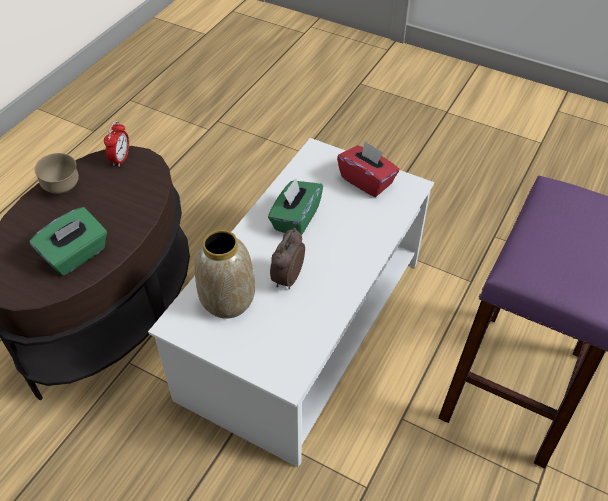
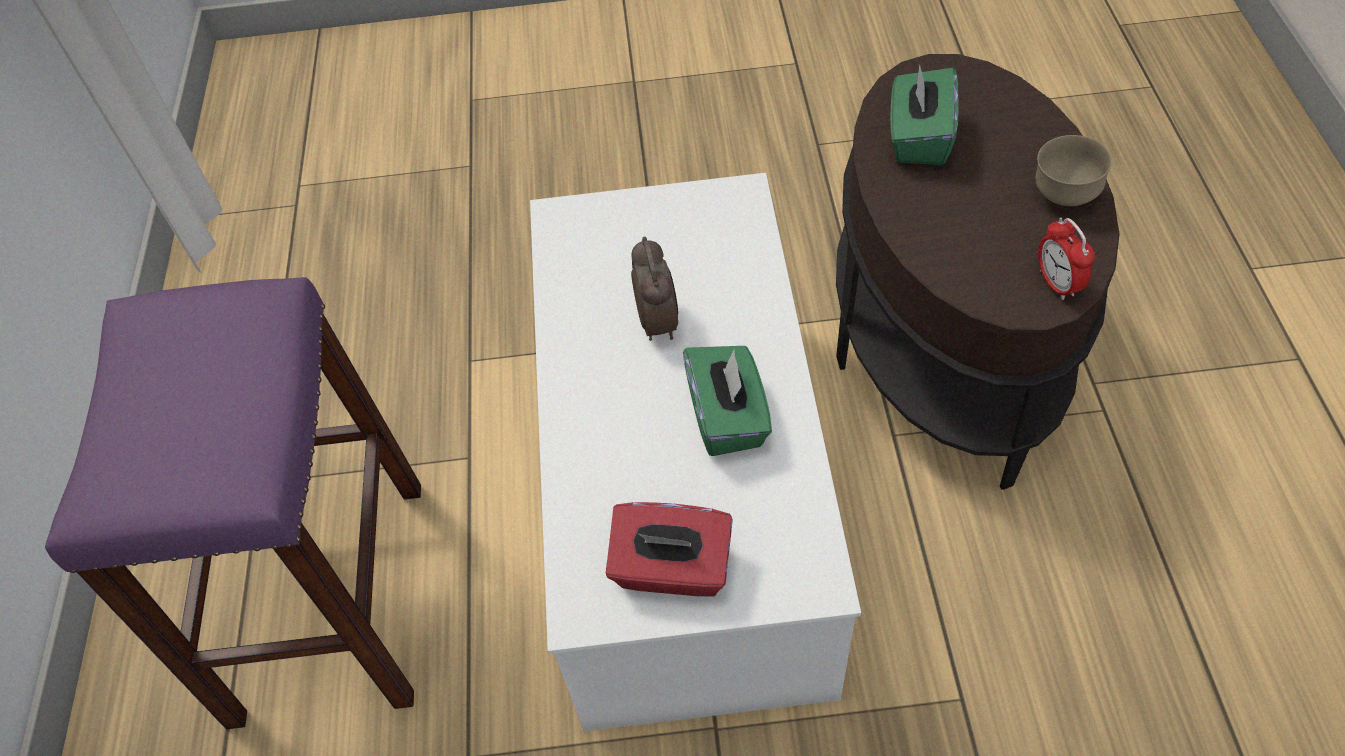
camera: 150 degrees right, 5 degrees up
(228, 300) = (707, 253): vase -> none

